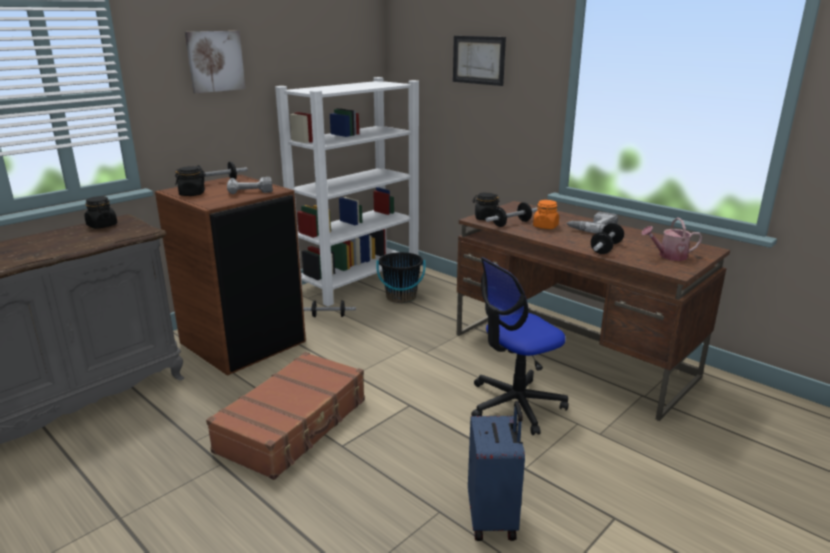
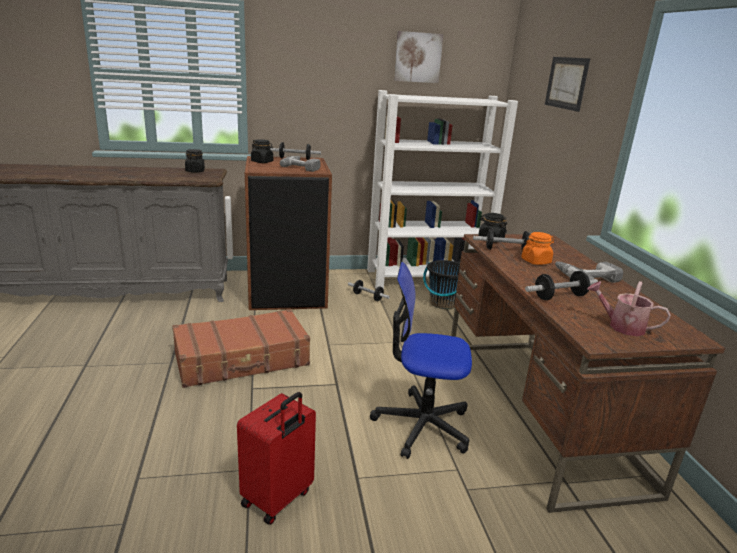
camera: 35 degrees right, 0 degrees up
(215, 61) = (326, 62): picture -> picture (417, 57)
(493, 518) = (278, 499): blue suitcase -> red suitcase

